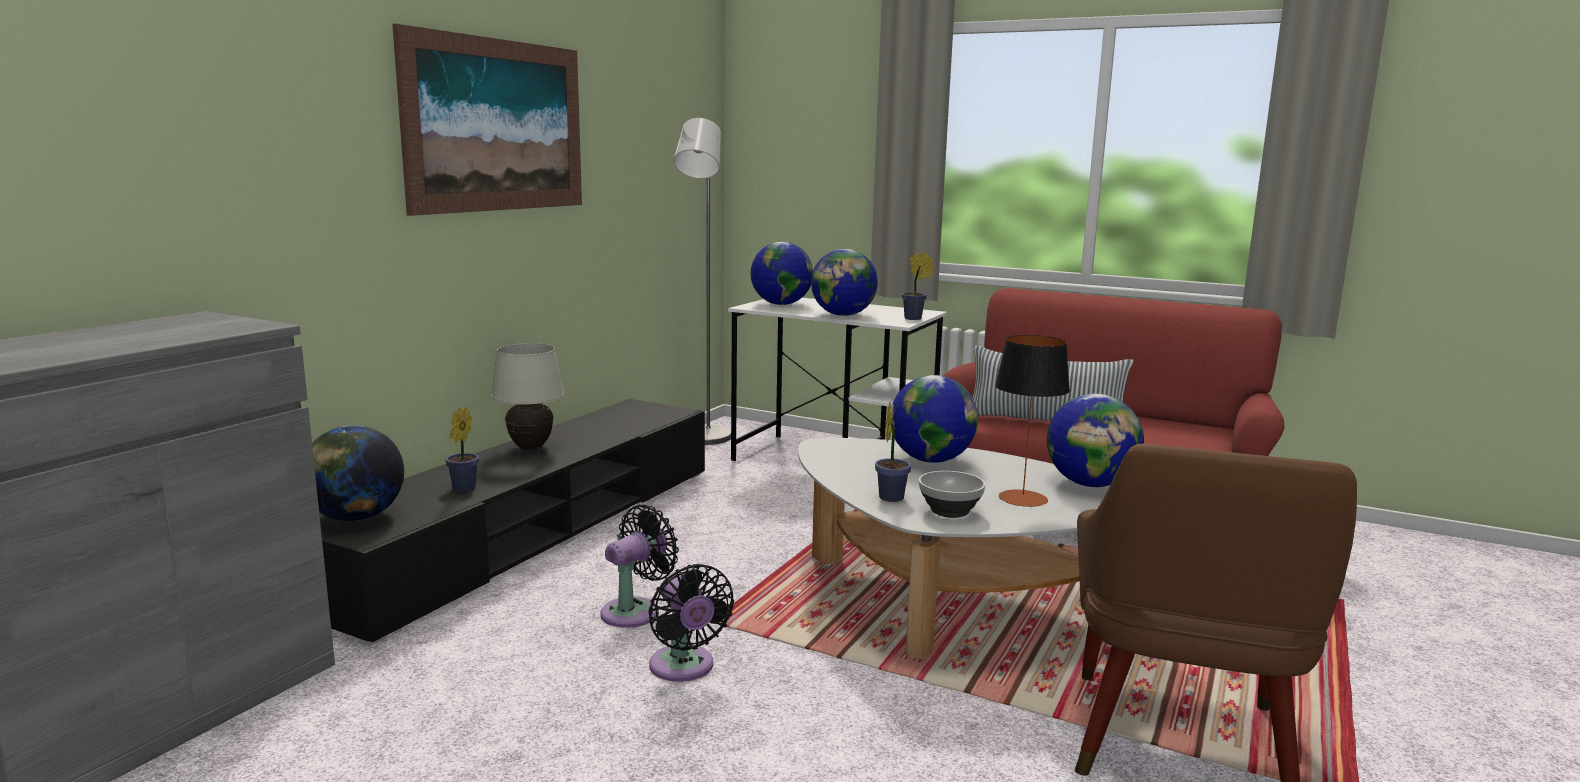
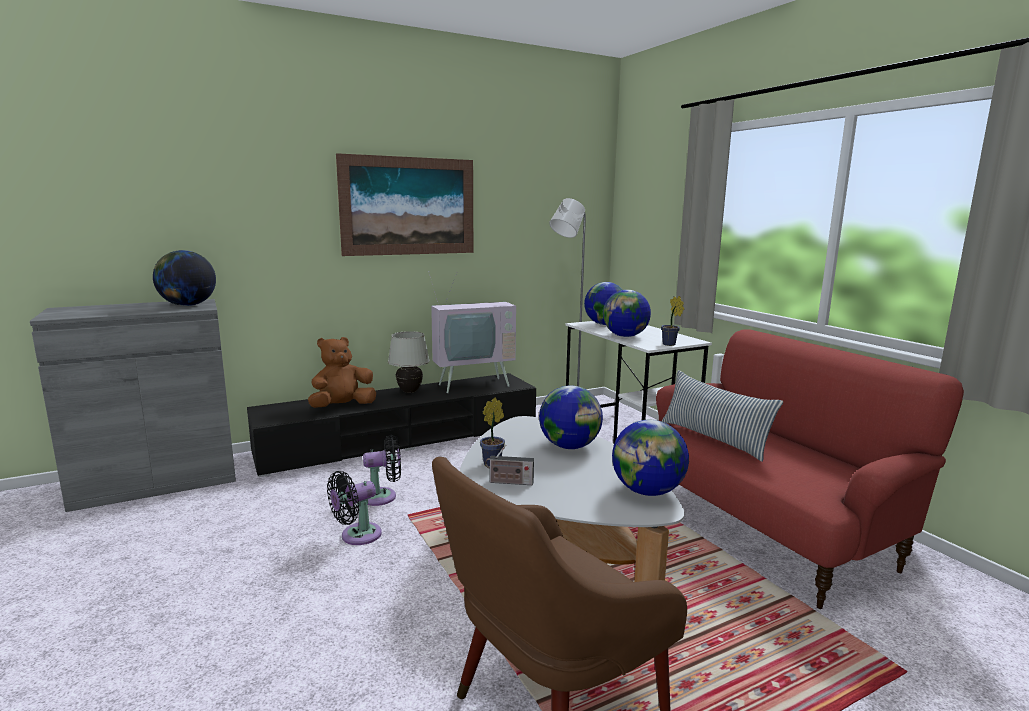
camera: 35 degrees right, 0 degrees up
(356, 517) = (279, 411): globe -> globe (187, 305)
(462, 489) = (342, 407): potted plant -> brown plush toy
(606, 421) = (472, 383): none -> television
(684, 668) = (357, 536): black fan -> black fan turned 45 degrees clockwise
(950, 511) = (509, 482): bowl -> radio
(1022, 498) = (575, 488): table lamp -> none

